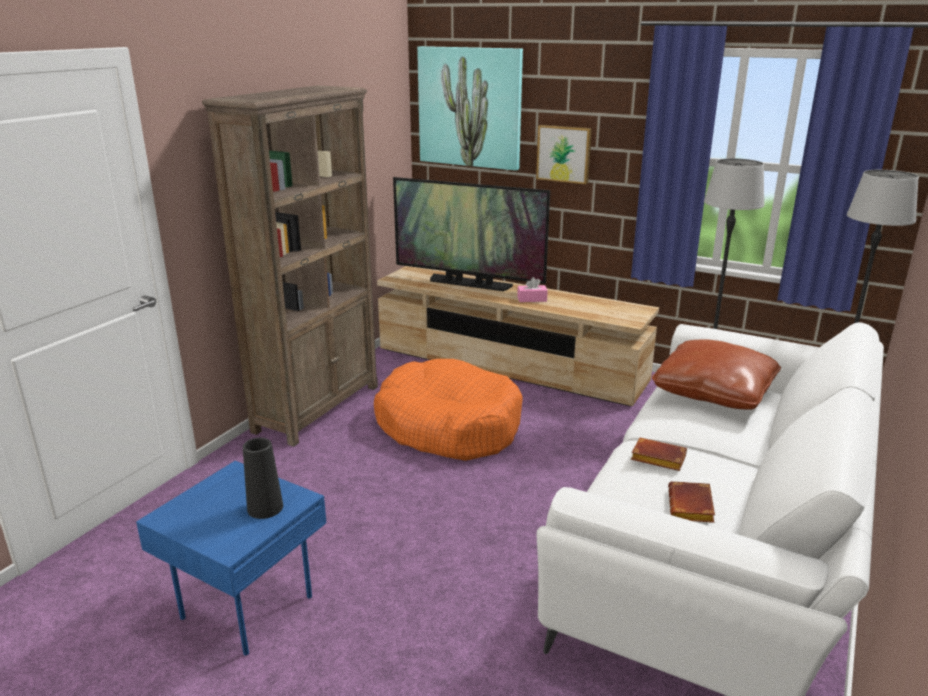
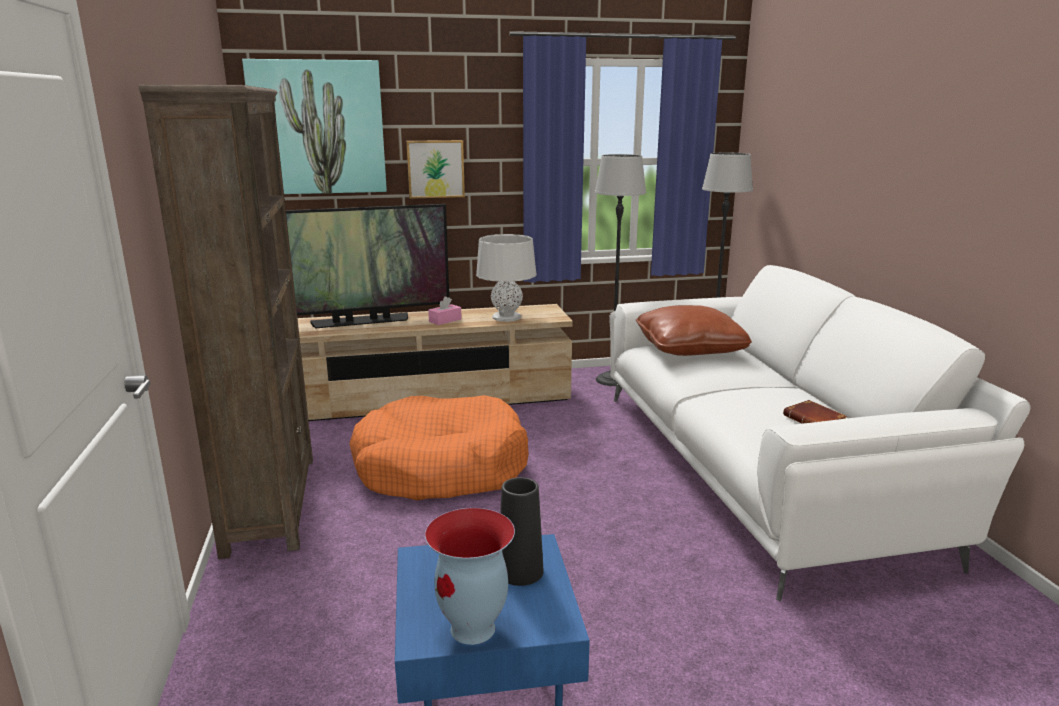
camera: 40 degrees left, 5 degrees down
(190, 526) = (474, 629): none -> vase
(587, 310) = (506, 317): none -> grey table lamp
(656, 459) = (740, 401): brown book -> none

